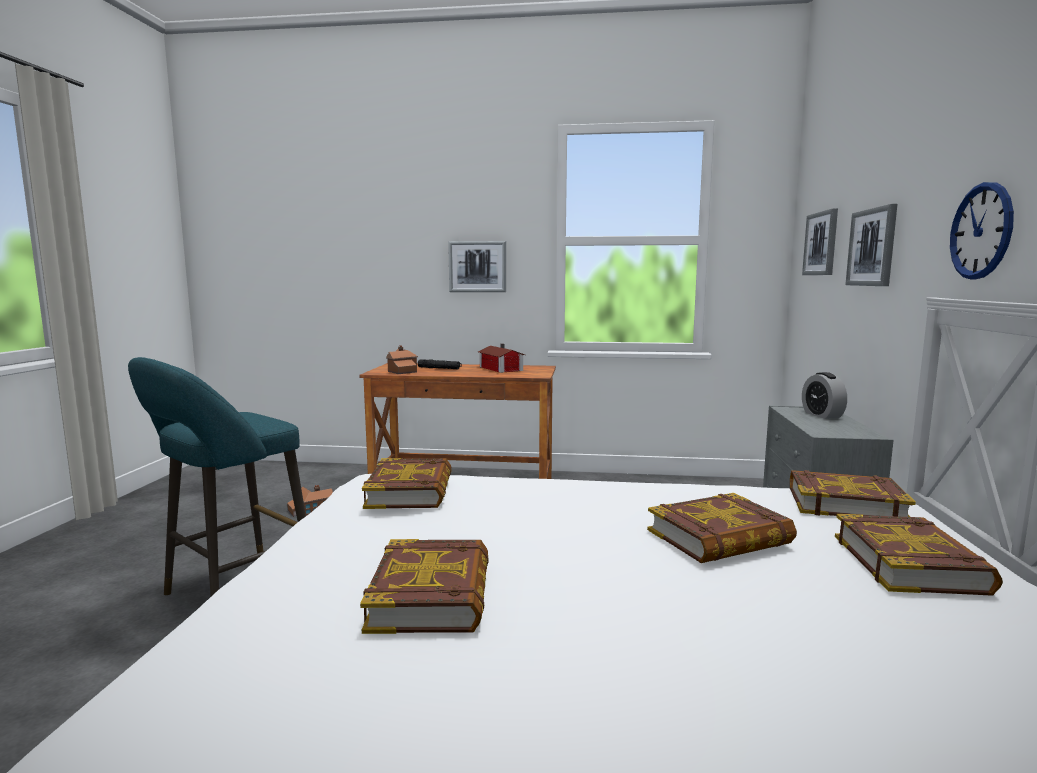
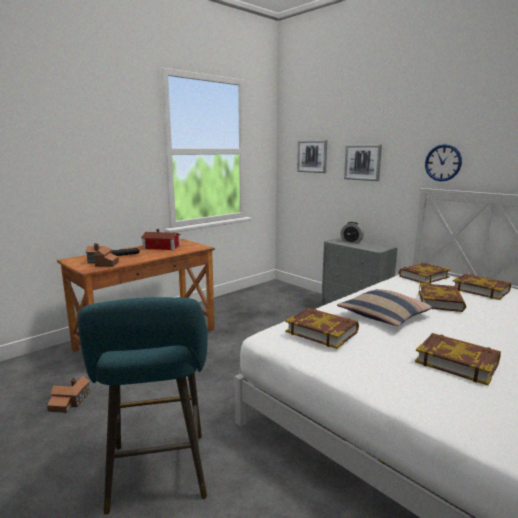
camera: 50 degrees left, 5 degrees up
(477, 266) = (113, 171): picture -> none
(554, 513) = (384, 315): none -> pillow

